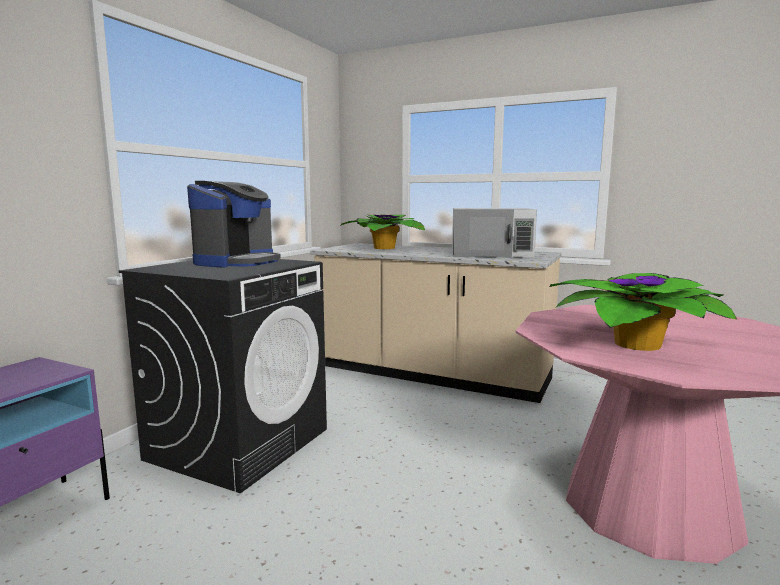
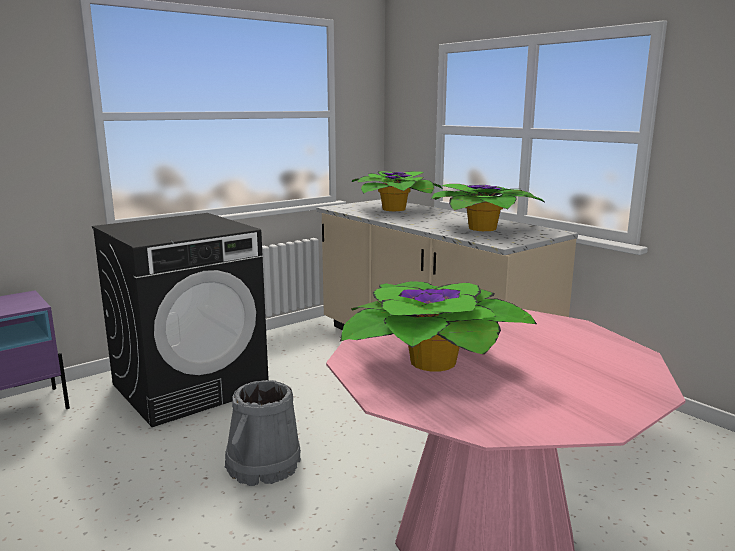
camera: 25 degrees right, 5 degrees up
(237, 262) = (192, 223): coffee machine -> none
(401, 498) = (263, 464): none -> grey bucket
(491, 253) = (484, 228): white microwave -> potted plant

